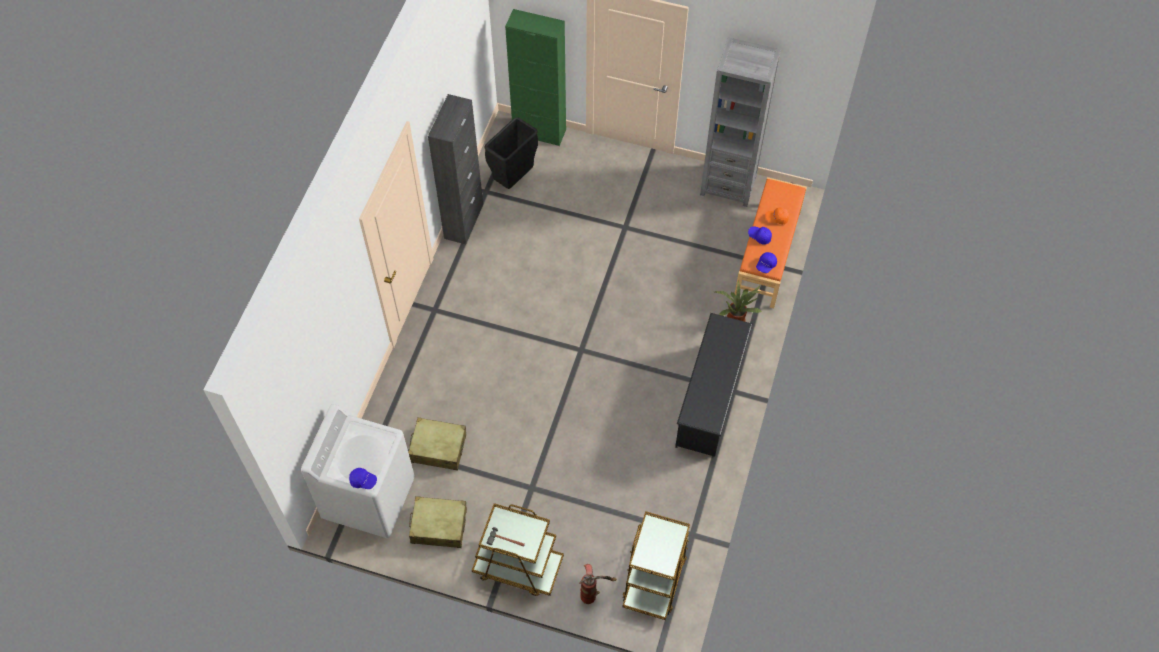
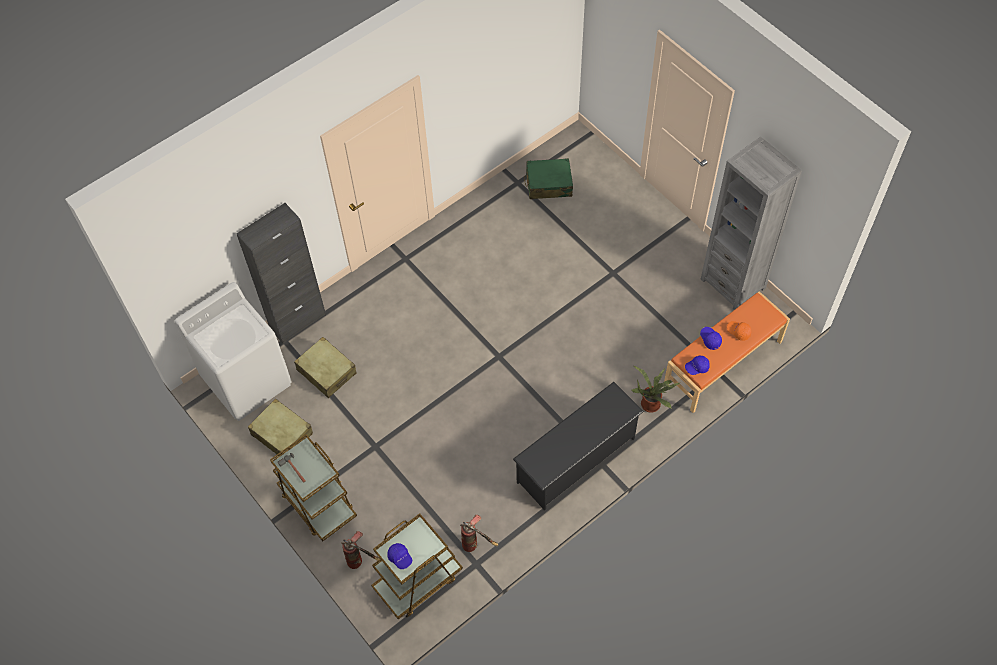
camera: 35 degrees right, 0 degrees up
(363, 481) = (216, 356): blue cap -> blue cap (400, 557)
(463, 221) = (481, 198): black cabinet -> black cabinet (298, 321)
(514, 179) = (548, 184): black trash can -> green suitcase
(539, 132) = (599, 154): green cabinet -> none
(679, 518) = (476, 544): none -> fire extinguisher

